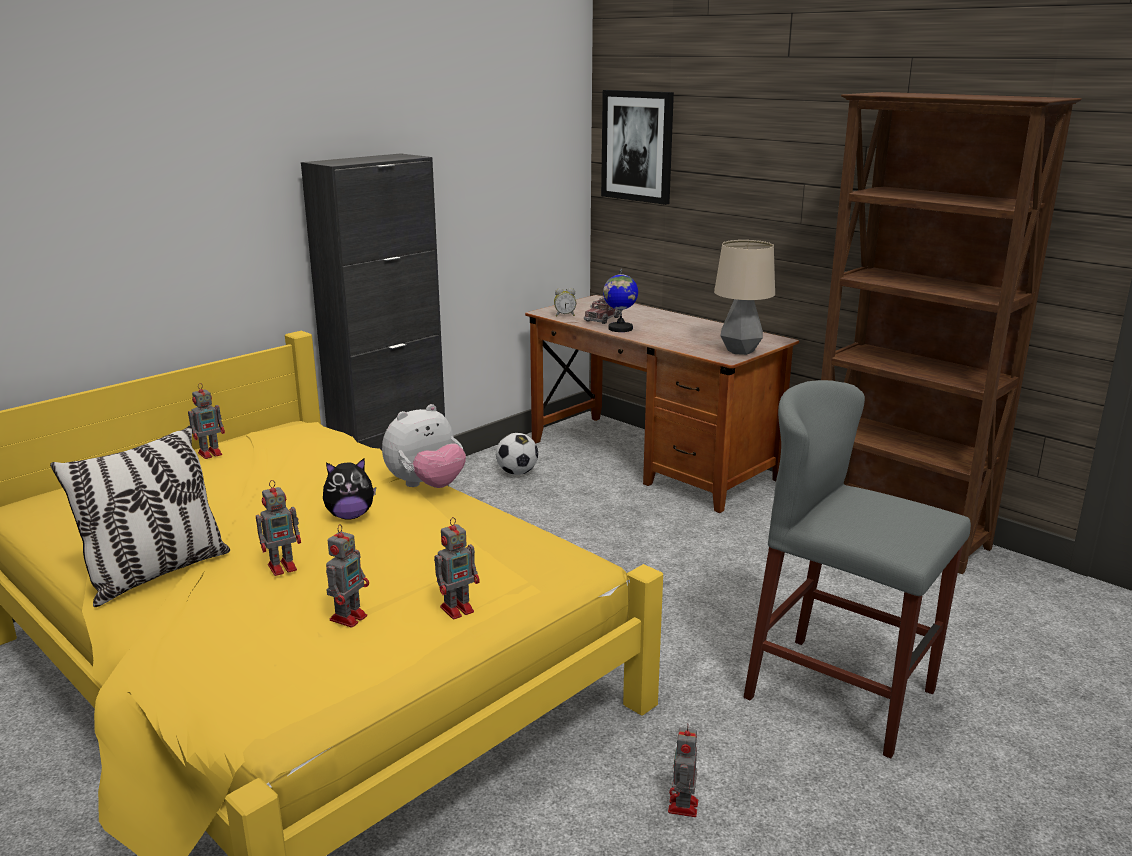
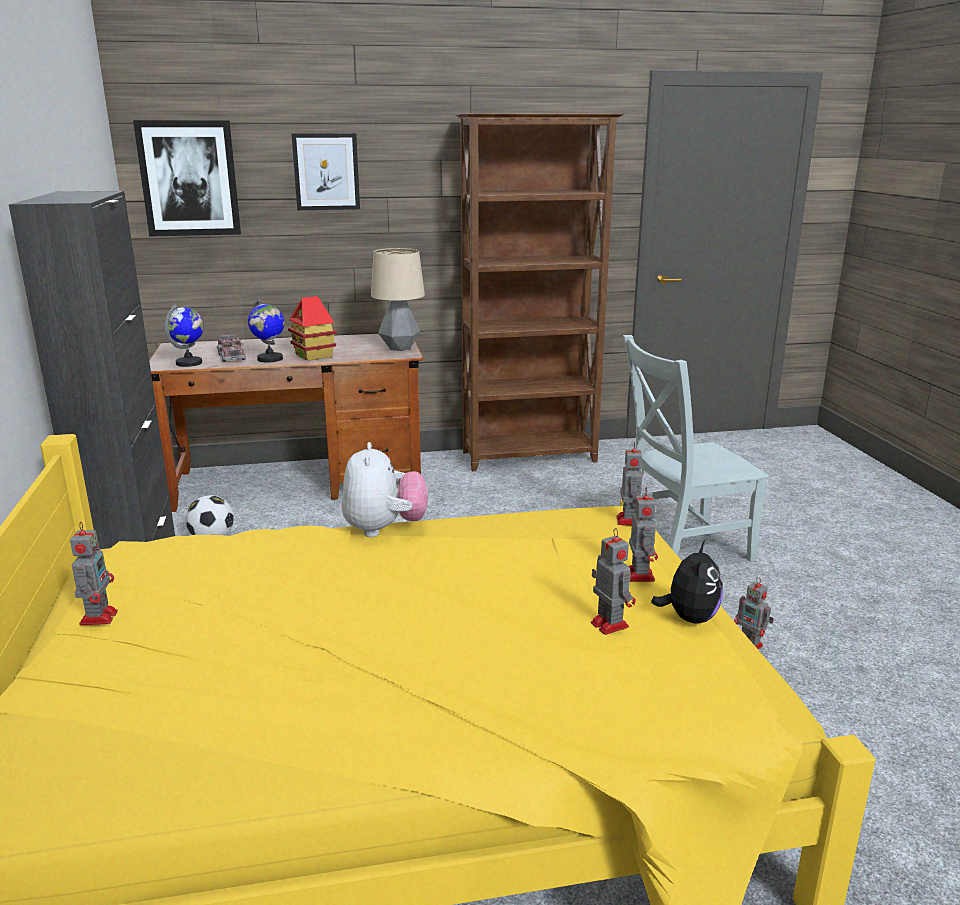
camera: 55 degrees left, 0 degrees up
(157, 573) = (386, 716): pillow -> none
(284, 567) = (475, 632): toy robot -> toy robot (628, 520)
(350, 516) = (403, 576): plush toy -> plush toy (689, 618)
(565, 315) = (189, 363): alarm clock -> globe
(657, 336) = (314, 355): none -> toy house
(747, 150) = (326, 172): none -> picture
(840, 694) = (680, 547): grey stool -> grey chair

